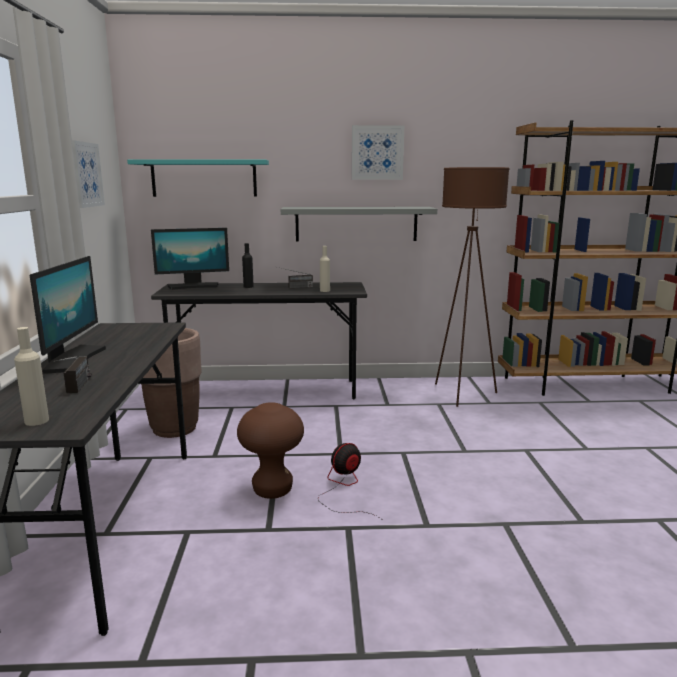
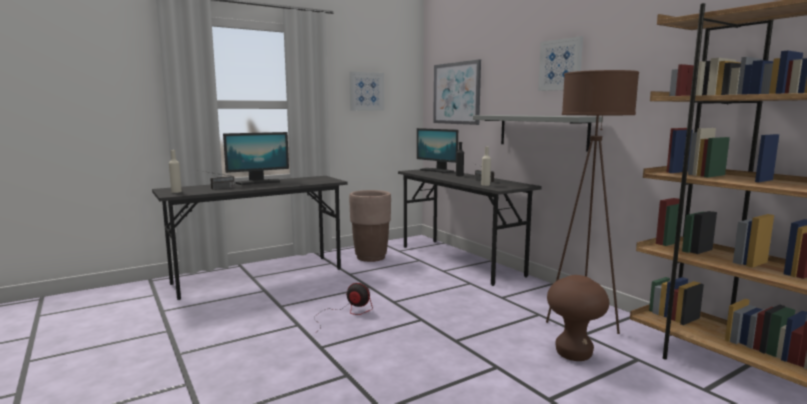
camera: 60 degrees right, 5 degrees down
(204, 178) = (456, 93): turquoise shelf -> picture
(272, 490) = (323, 296): brown stool -> brown stool (573, 354)

